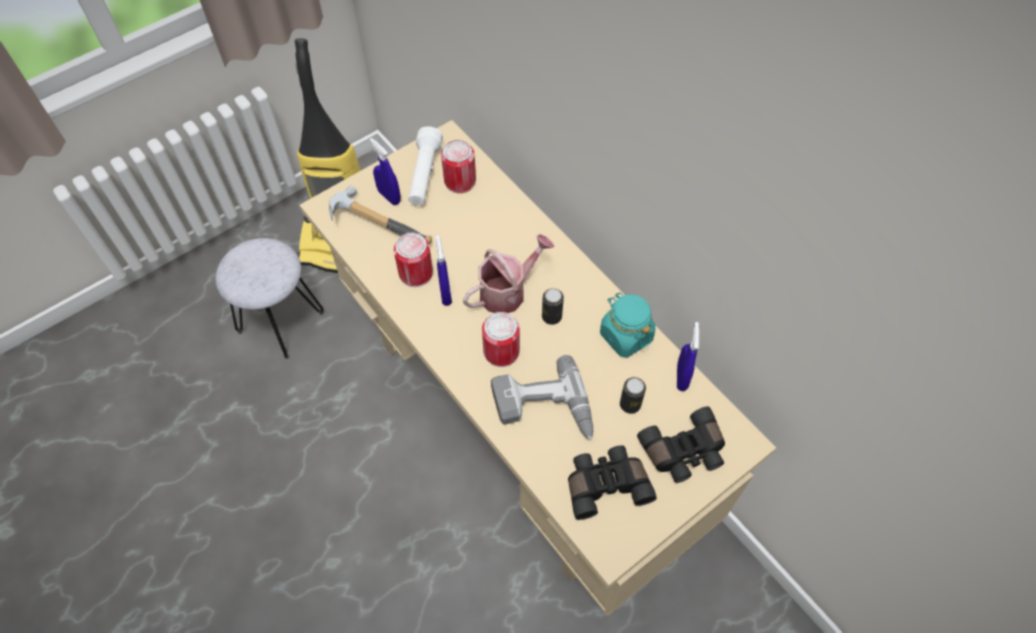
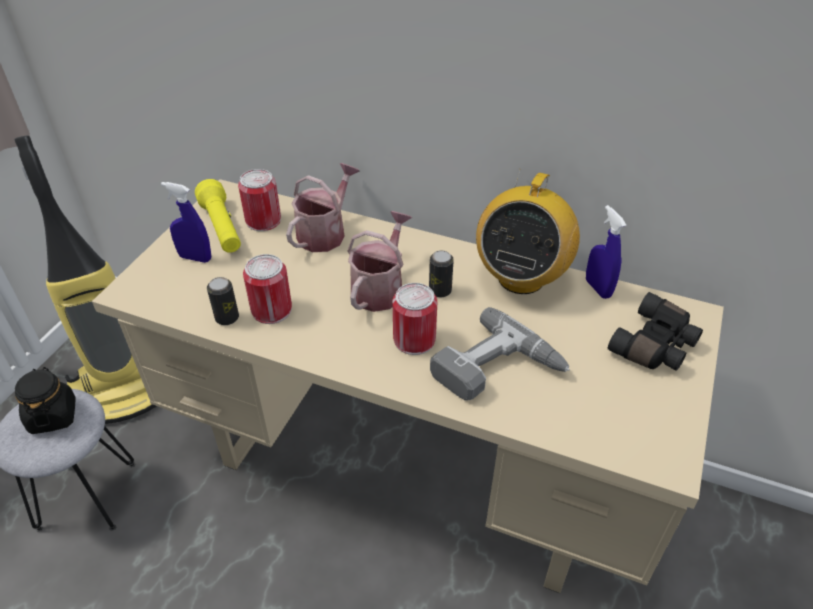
camera: 30 degrees left, 15 degrees down
(263, 263) = (53, 416): none -> black jar
(380, 222) = (200, 282): hammer -> none
(424, 175) = (222, 228): white flashlight -> yellow flashlight
(445, 293) = (317, 314): blue spray bottle -> none
(500, 216) = (325, 232): none -> watering can
(606, 484) = (613, 407): black binoculars -> none
(625, 335) = (521, 277): turquoise jar -> radio
(630, 404) = (573, 329): can -> can (227, 318)

